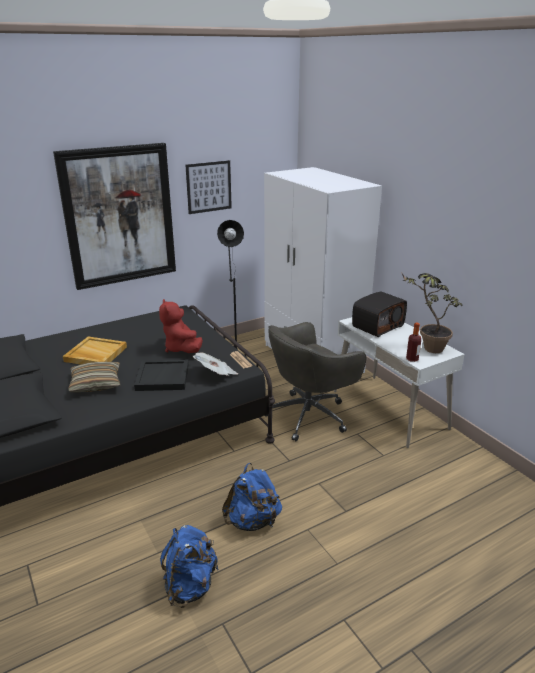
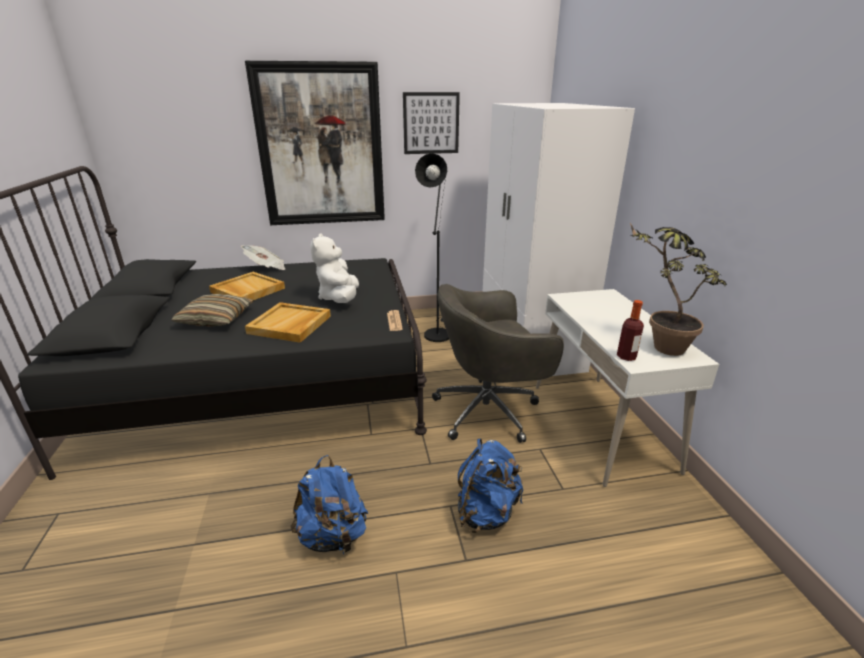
camera: 20 degrees right, 0 degrees up
(163, 377) = (290, 325): black tray -> beige tray
(181, 348) = (339, 298): red plush toy -> white plush toy
(190, 586) = (194, 608): blue backpack -> blue backpack (486, 512)
(216, 374) = (351, 332): newspaper -> newspaper (266, 268)
(377, 326) = (598, 307): radio -> none

